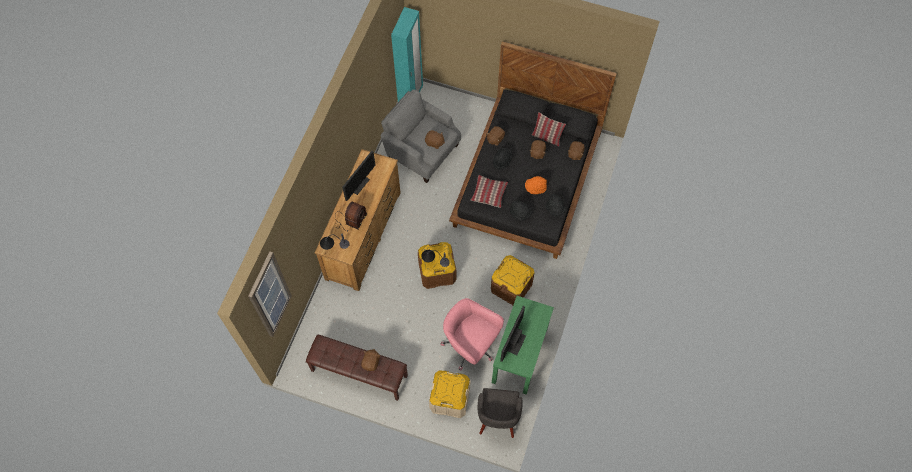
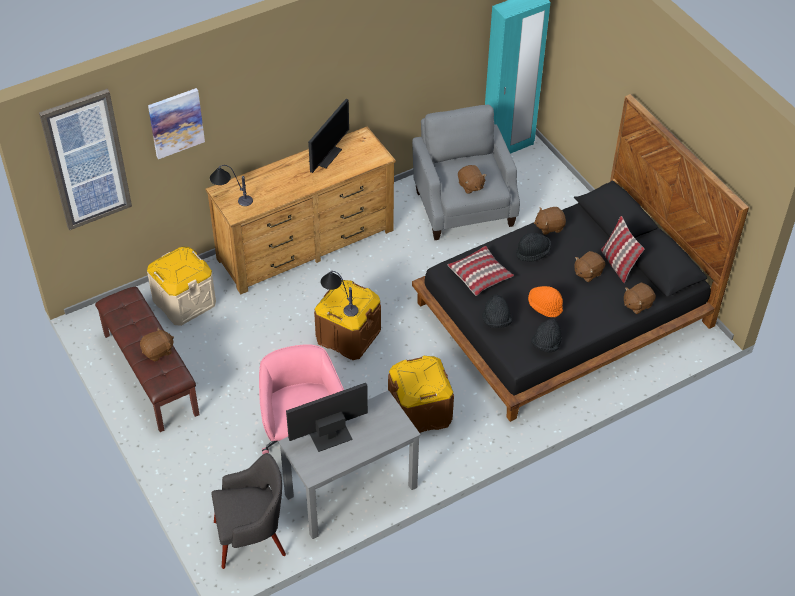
camera: 40 degrees right, 15 degrees down
(296, 234) = (176, 122): none -> picture
(350, 220) = (277, 183): radio -> none
(358, 183) = (325, 155): monitor -> monitor turned 45 degrees counterclockwise
(449, 399) = (218, 475): beige storage box -> beige storage box (184, 302)
(498, 417) = (251, 537): grey armchair -> grey armchair turned 150 degrees counterclockwise
(519, 355) = (350, 491): green desk -> grey desk

